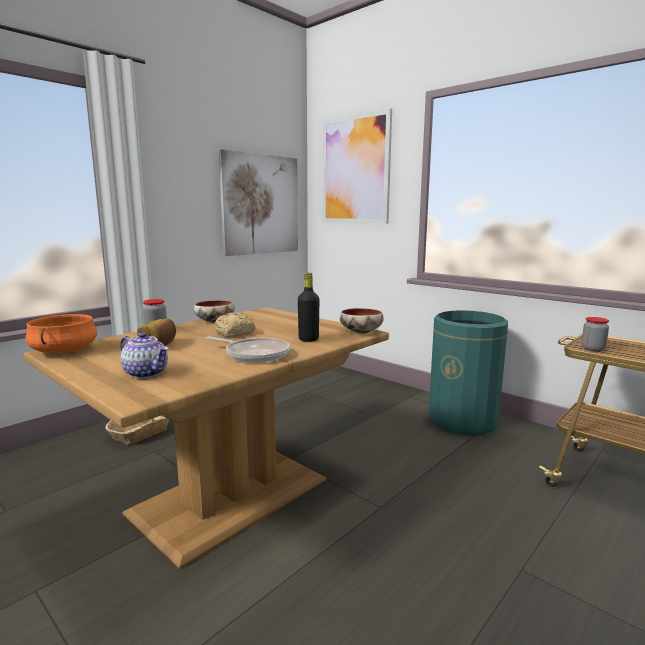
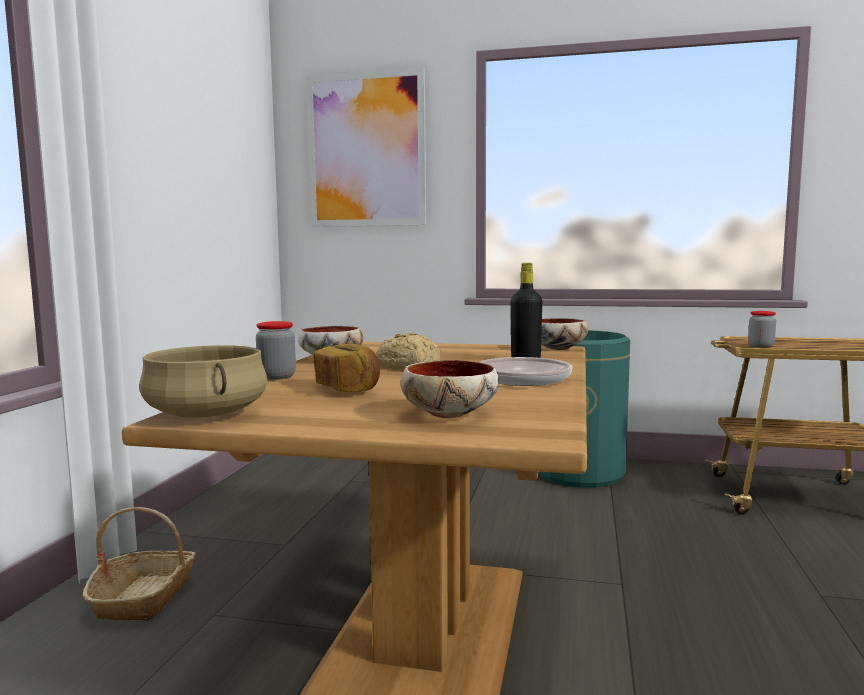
camera: 30 degrees left, 5 degrees down
(64, 351) = (205, 414): orange cooking pot -> beige cooking pot
(146, 373) = (449, 413): teapot -> bowl
(261, 205) = (231, 195): picture -> none

